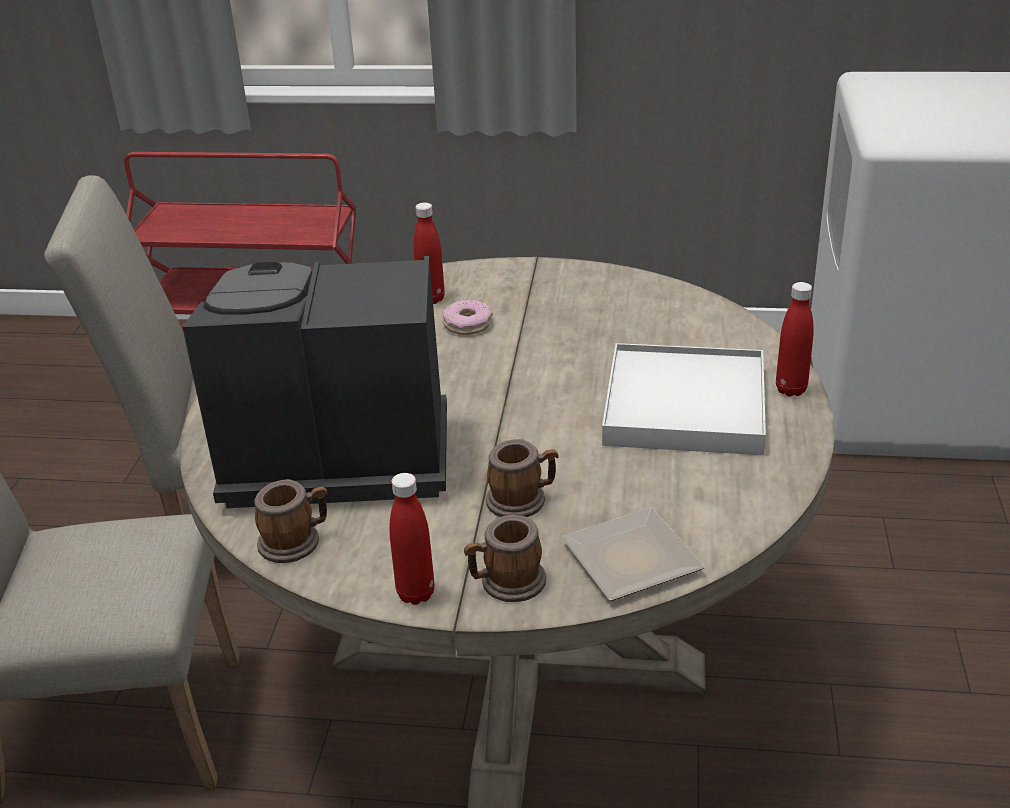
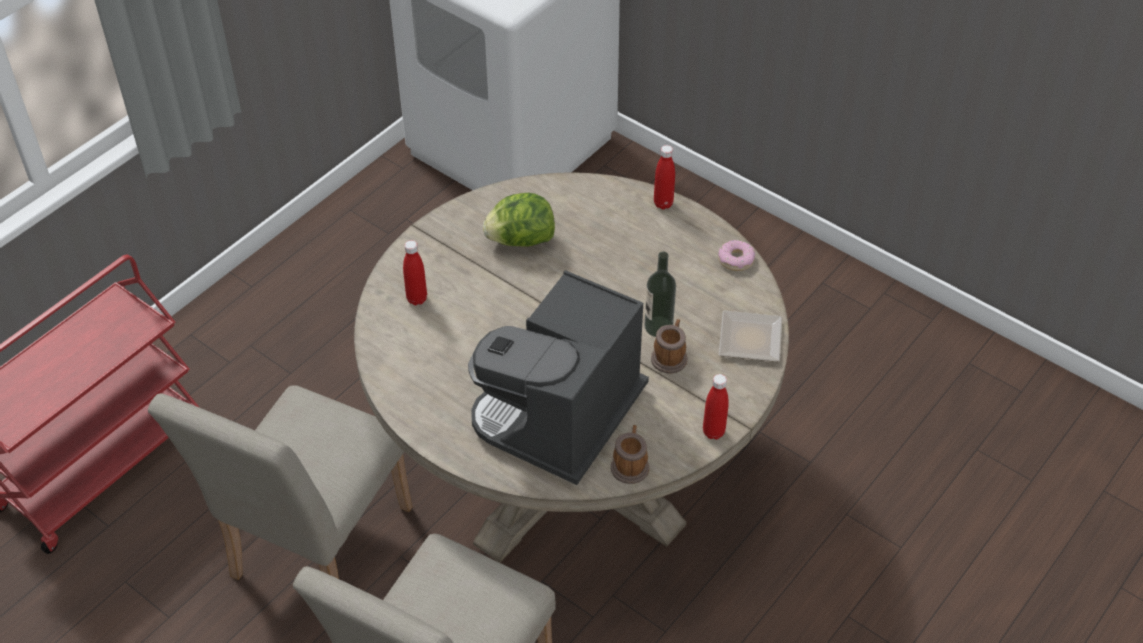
camera: 60 degrees left, 15 degrees up
(467, 324) = (467, 296): donut -> donut (736, 260)
(506, 583) = (732, 394): mug -> none
(566, 470) = (658, 326): none -> bottle
(595, 322) = (521, 240): none -> lettuce
(684, 406) = (641, 251): white tray -> none

